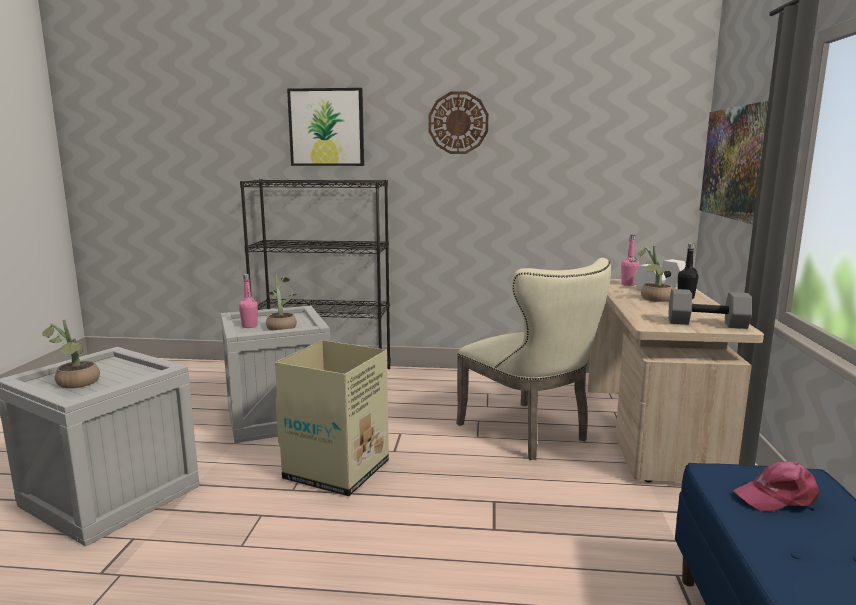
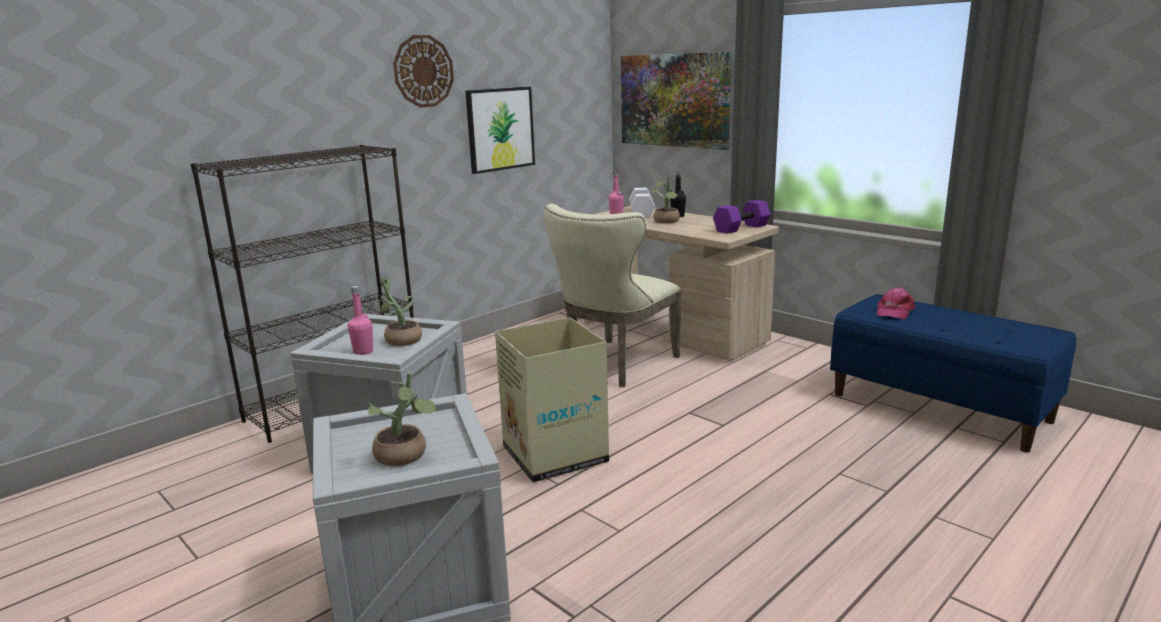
camera: 50 degrees left, 5 degrees up
(326, 127) = (273, 82): picture -> picture (500, 129)
(530, 433) = (615, 366): beige chair -> beige chair turned 120 degrees clockwise
(707, 323) = (741, 228): grey dumbbell -> purple dumbbell

